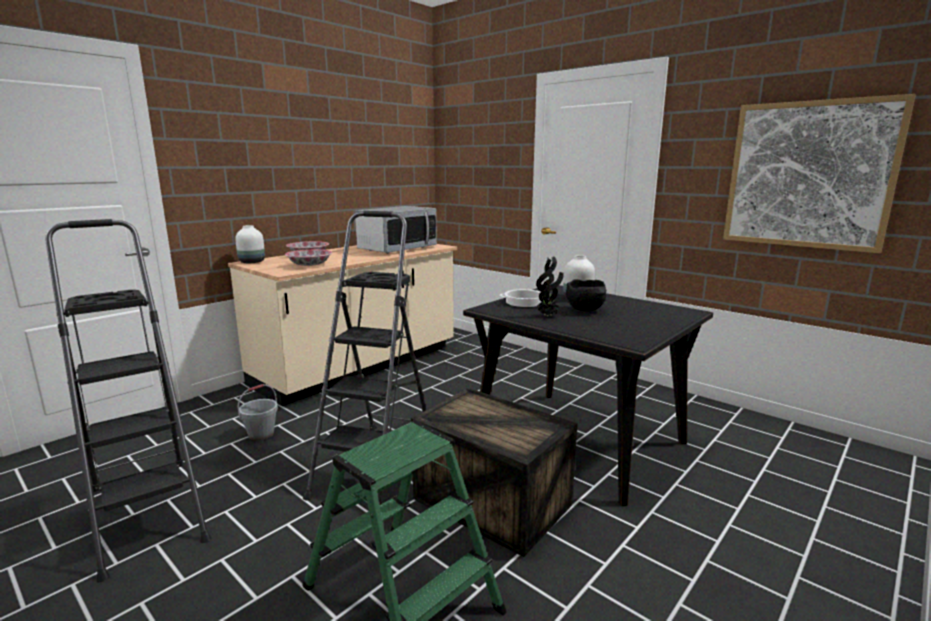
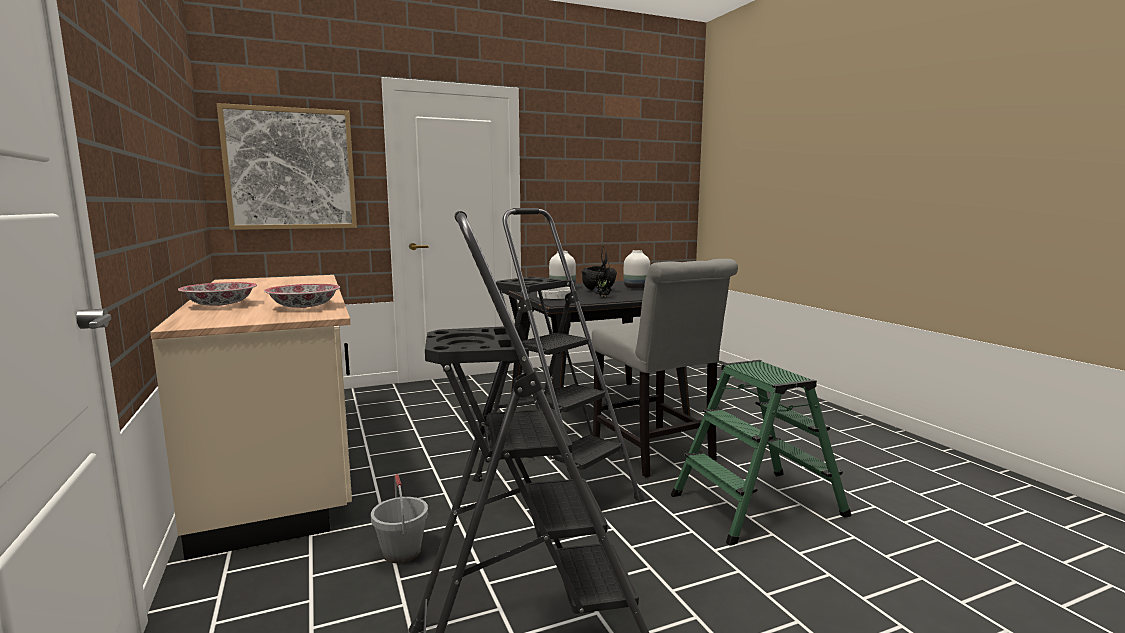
camera: 65 degrees left, 5 degrees down
(252, 262) = (195, 322): white vase -> white vase (637, 288)
(397, 249) = (288, 284): microwave -> none
(489, 501) = (656, 453): crate -> grey chair
(808, 175) = (619, 186): picture -> picture (290, 169)

